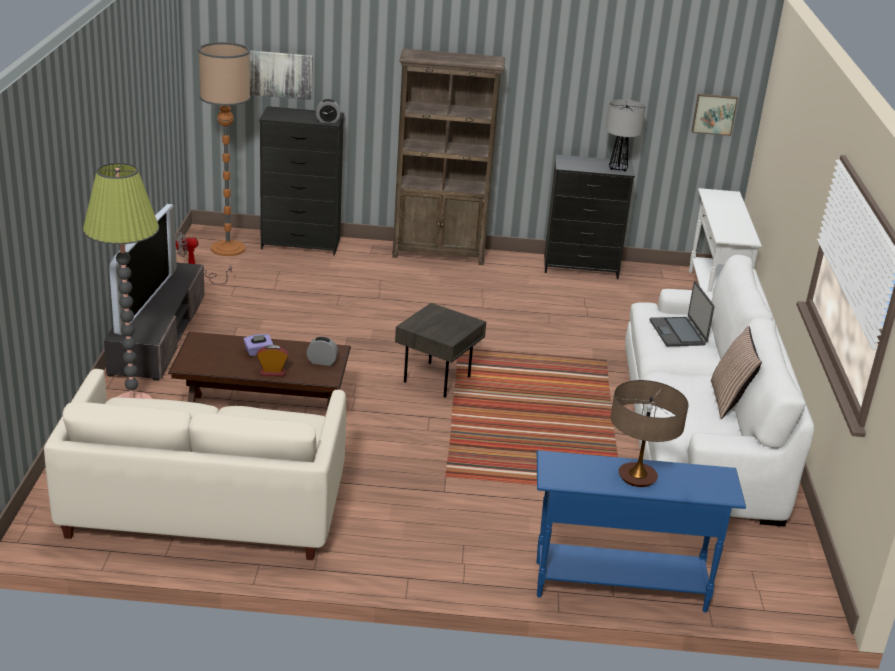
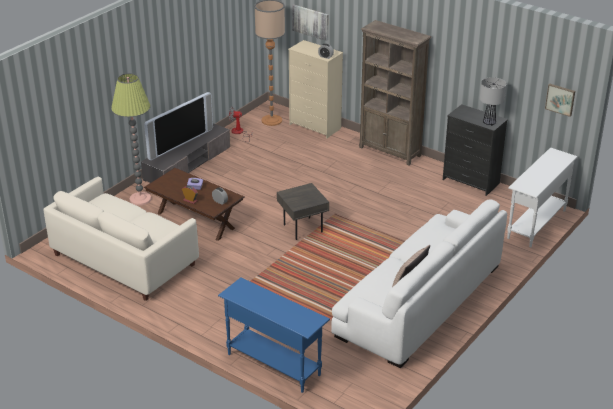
camera: 35 degrees right, 5 degrees up
(301, 244) = (315, 126): black dresser -> beige dresser
(637, 477) = (271, 306): table lamp -> none
(678, 333) = (432, 239): laptop -> none

